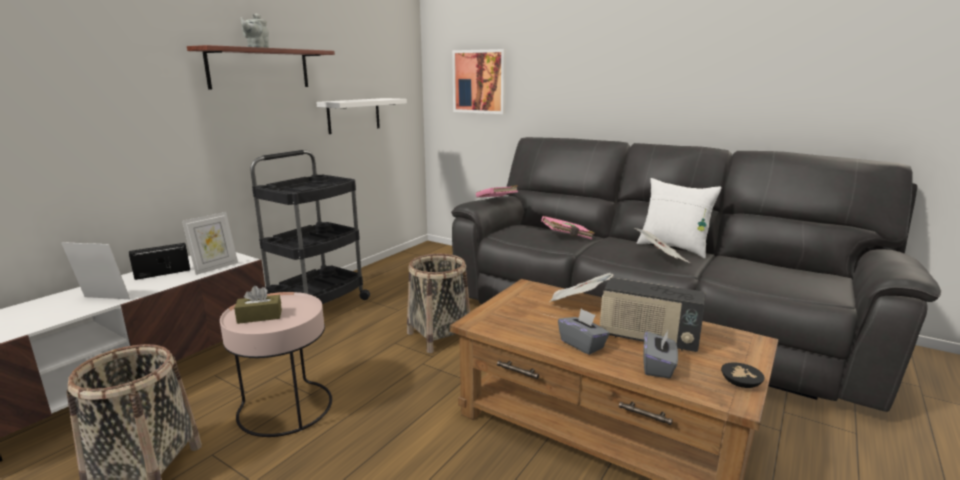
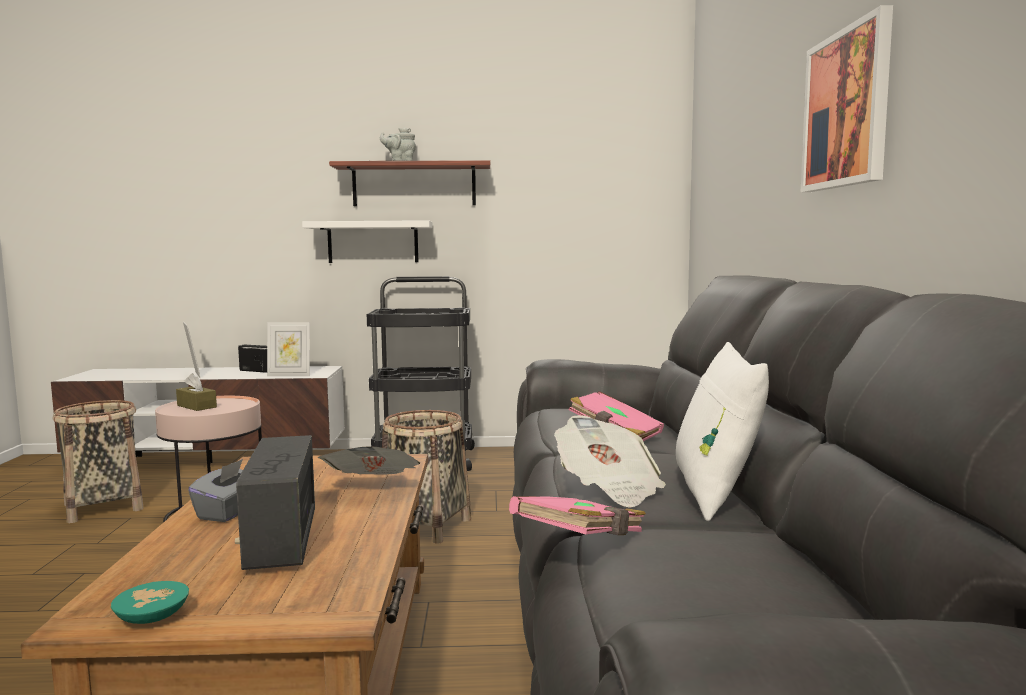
camera: 55 degrees right, 10 degrees down
(354, 115) = (546, 242): white shelf -> white shelf (373, 242)
(479, 81) = (720, 192): picture -> picture (847, 109)
(497, 201) = (592, 365): pink book -> pink book (582, 542)
(658, 367) = (182, 559): grey tissue box -> none
(739, 383) = (150, 616): black bowl -> turquoise bowl

